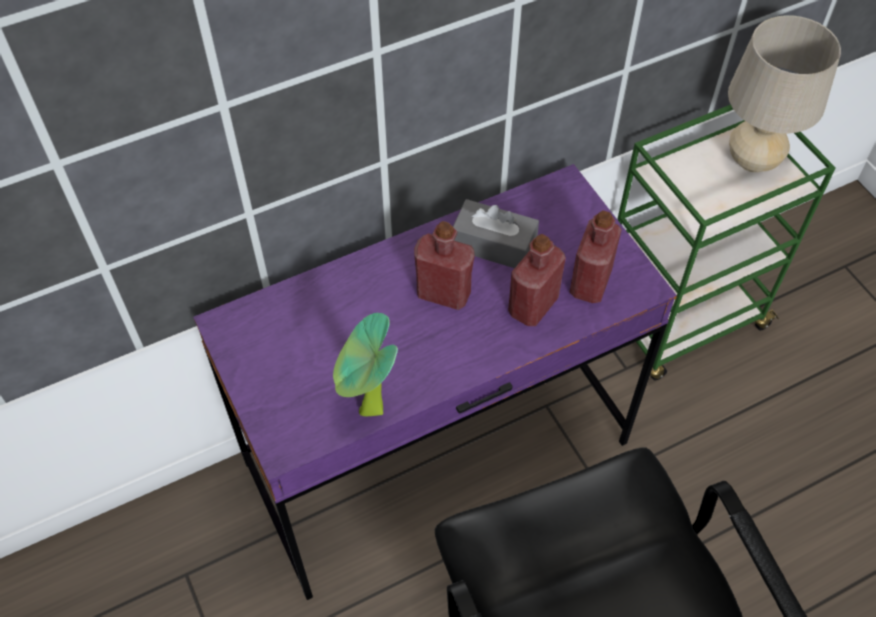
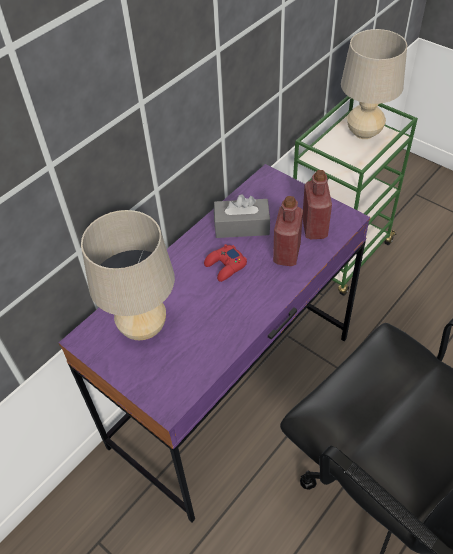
camera: 20 degrees left, 5 degrees down
(301, 337) = (143, 327): none -> beige table lamp
(369, 415) = (217, 360): potted plant -> none
(443, 293) = (225, 266): red bottle -> red game controller

